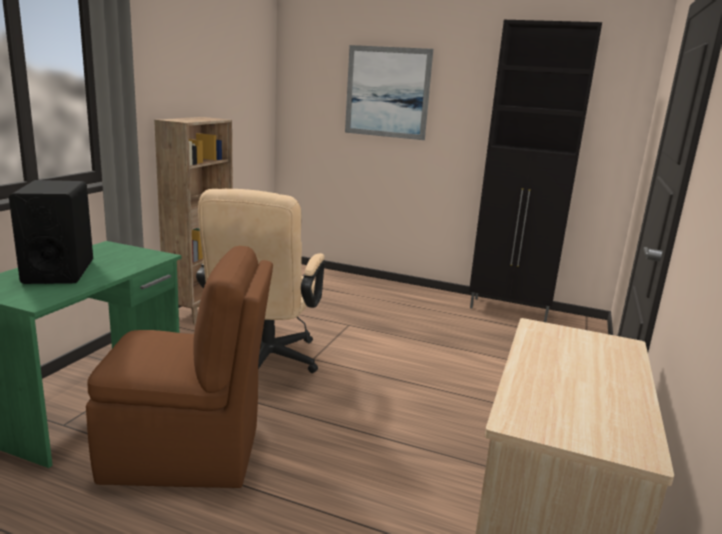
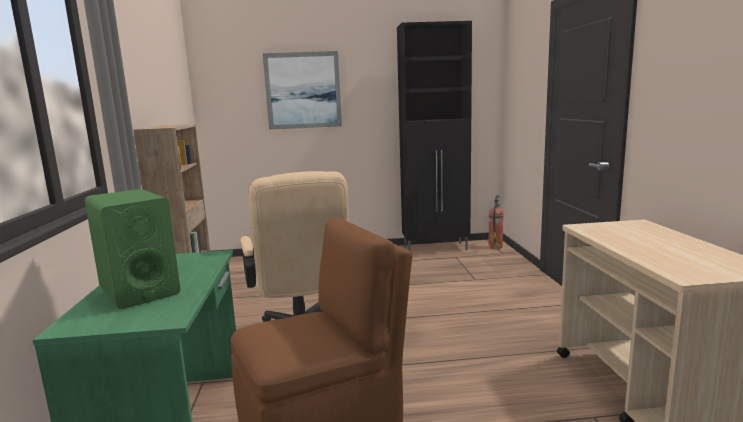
camera: 25 degrees left, 5 degrees down
(59, 272) = (139, 290): black speaker -> green speaker
(587, 328) = (495, 246): none -> fire extinguisher

